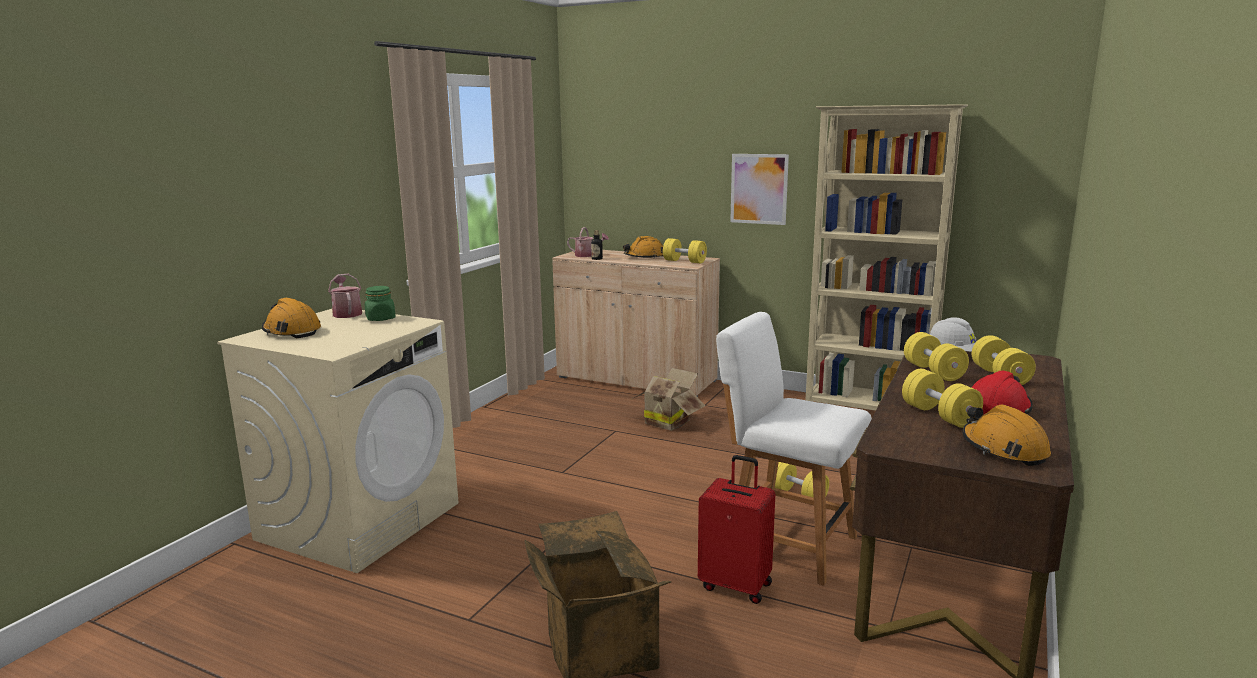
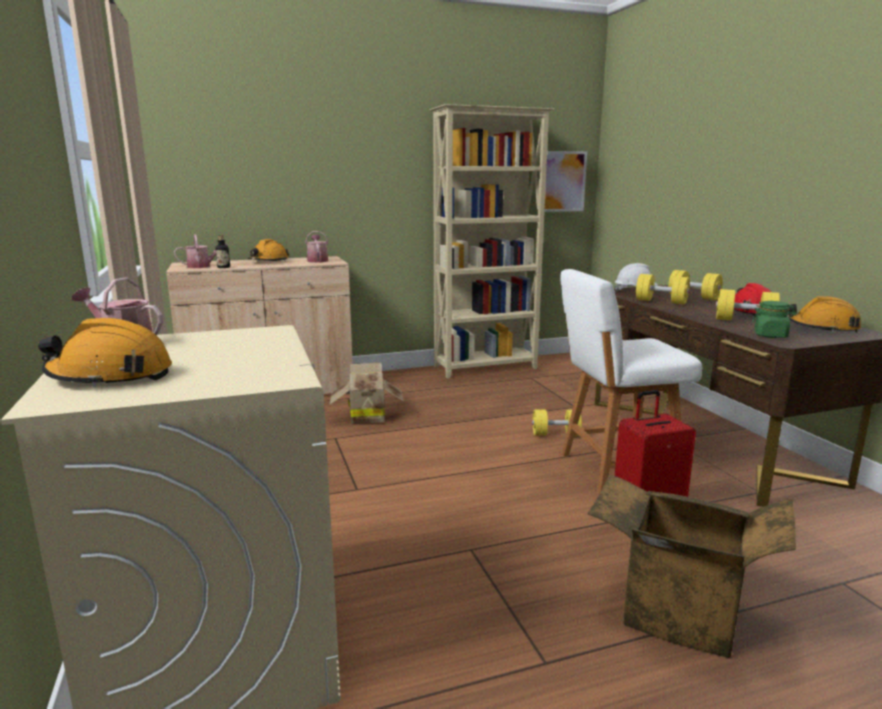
camera: 45 degrees left, 0 degrees up
(381, 318) = (203, 338): green jar -> green jar (770, 335)
(684, 261) = (317, 260): yellow dumbbell -> watering can
(759, 189) = (370, 186): picture -> picture (563, 181)

